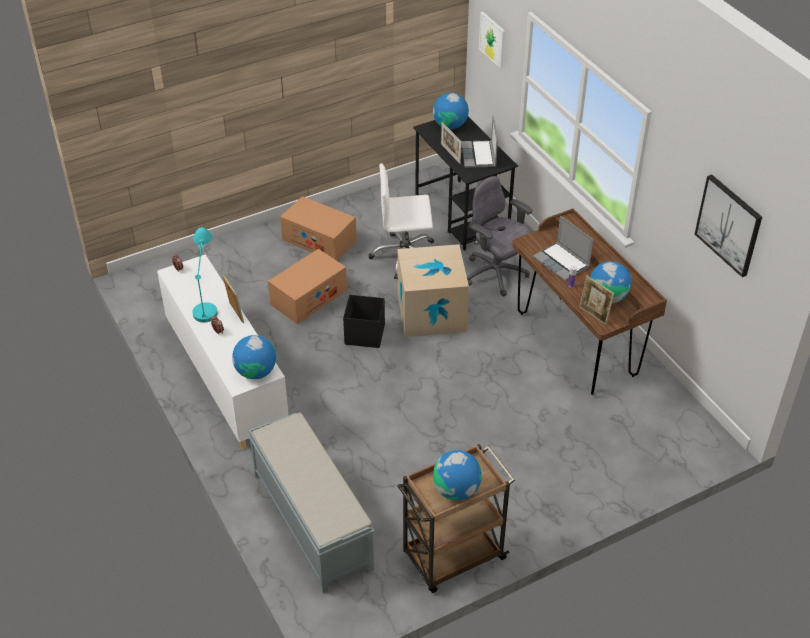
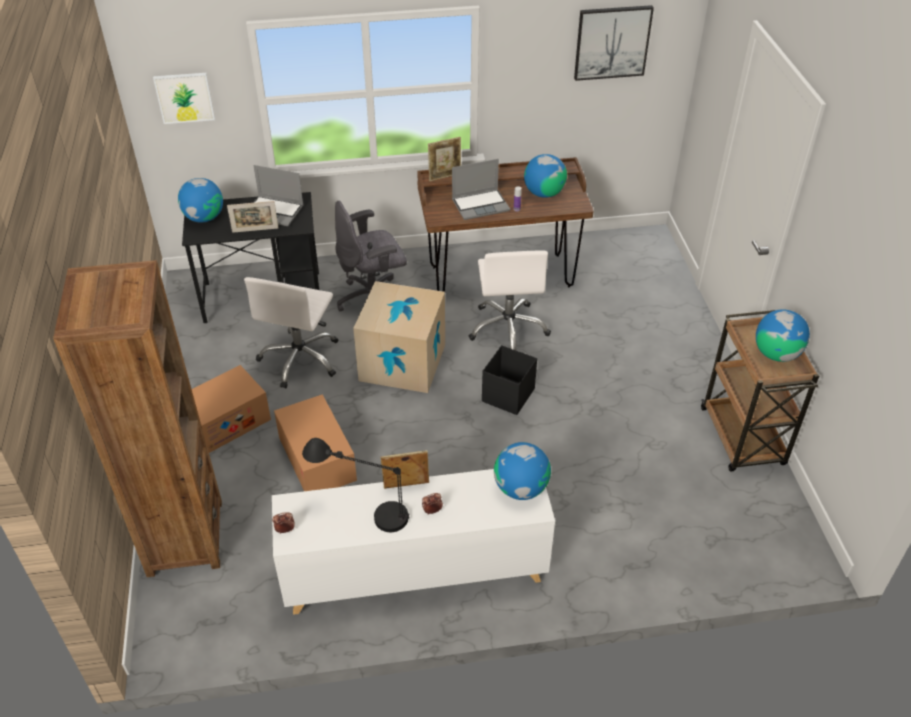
camera: 70 degrees left, 0 degrees up
(206, 298) = (362, 511): turquoise table lamp -> black table lamp
(215, 259) = (185, 537): none -> brown bookcase
(311, 520) = (667, 540): grey bench -> none
(364, 334) = (406, 425): black storage box -> black storage box (507, 395)
(509, 366) = (508, 328): none -> white office chair
(594, 315) = (564, 207): picture frame -> picture frame (445, 176)

